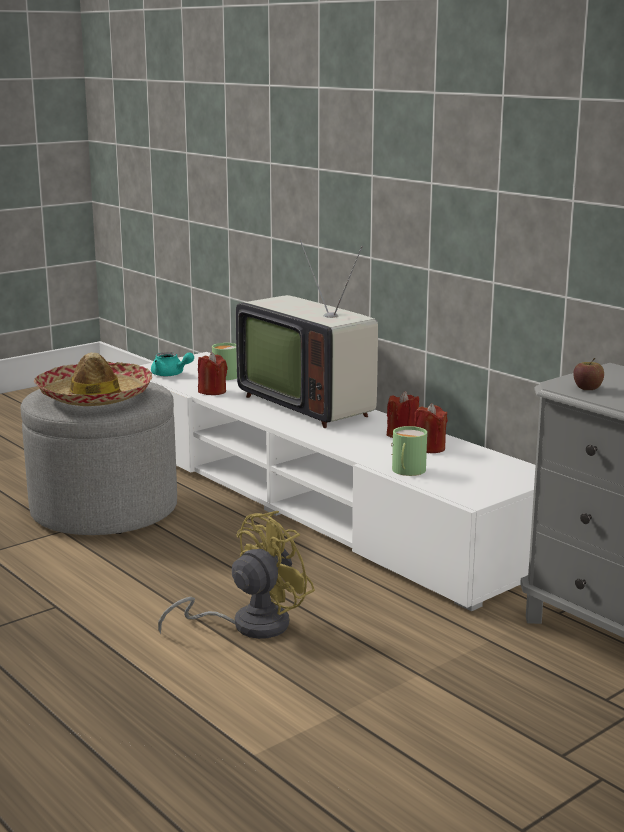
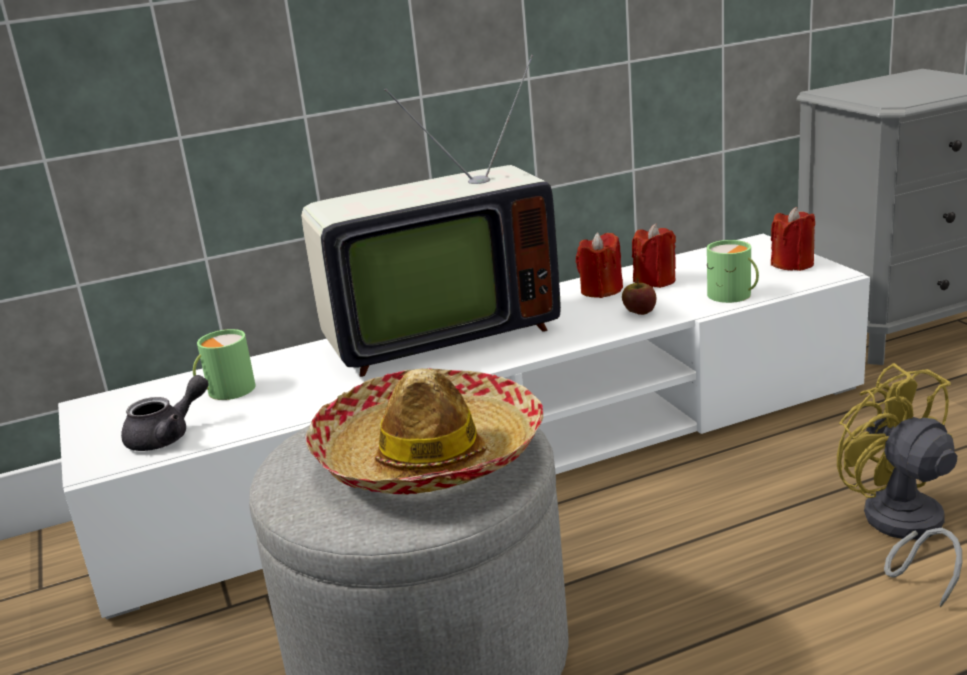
camera: 70 degrees left, 5 degrees up
(171, 374) = (167, 436): turquoise teapot -> grey teapot
(212, 391) = (306, 401): red candle -> red candle (793, 264)
(587, 388) = (906, 96): apple -> apple (639, 312)

